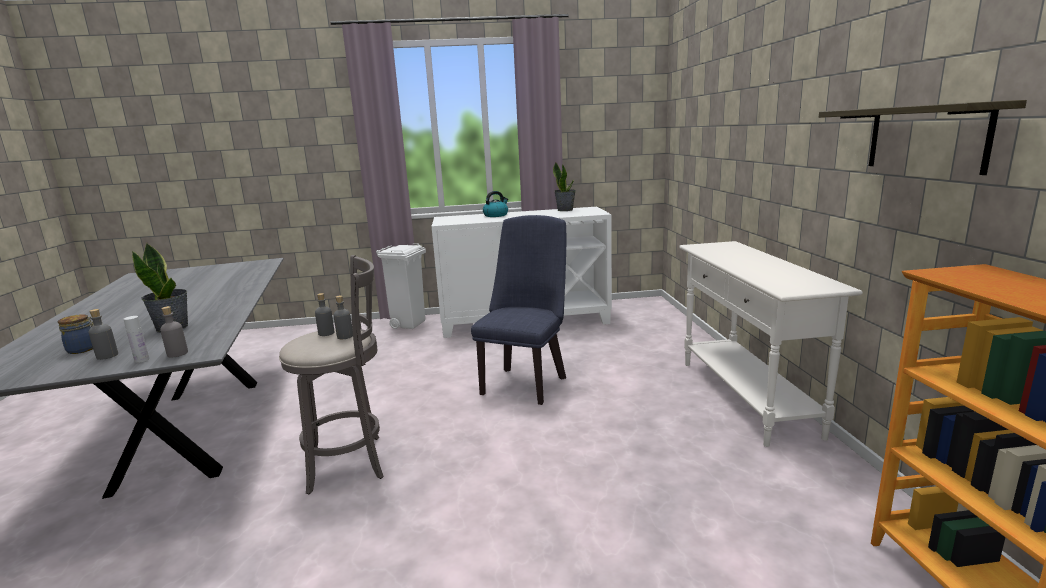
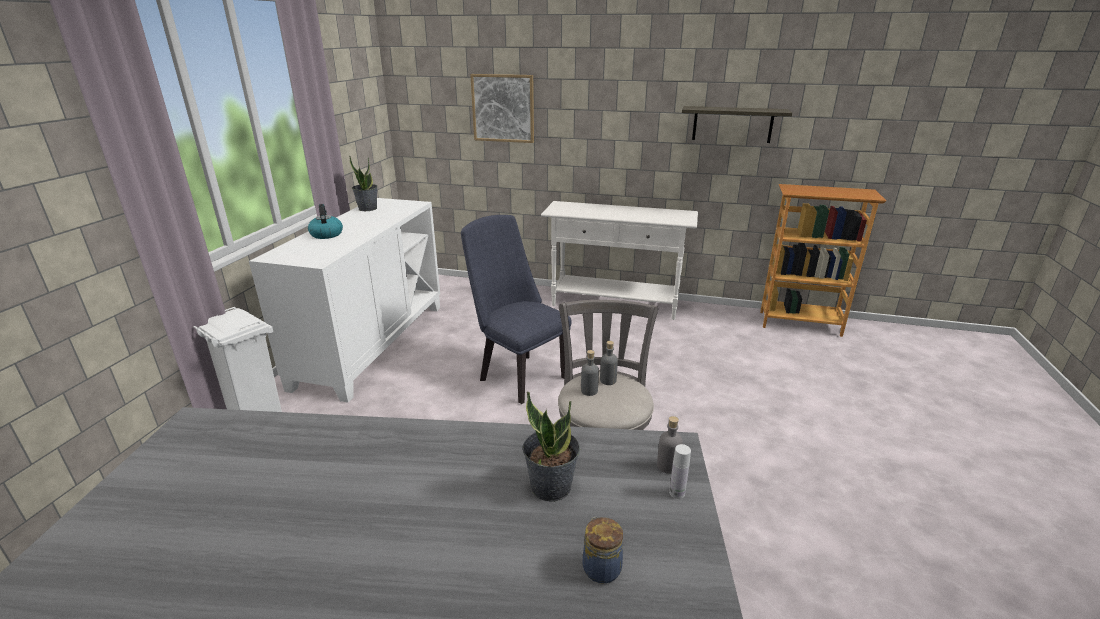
camera: 70 degrees left, 10 degrees up
(107, 356) = (645, 531): grey bottle -> none
(718, 127) = (503, 108): none -> picture

